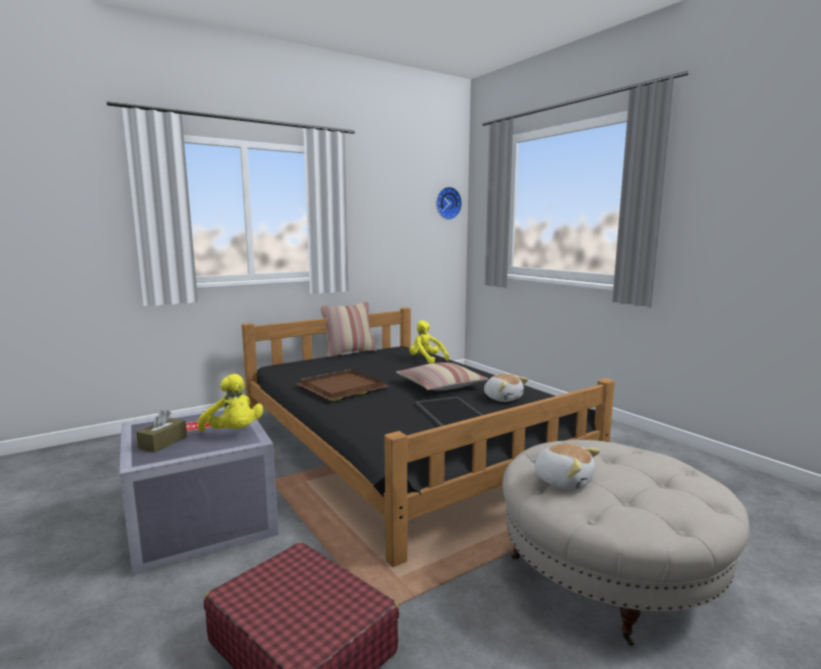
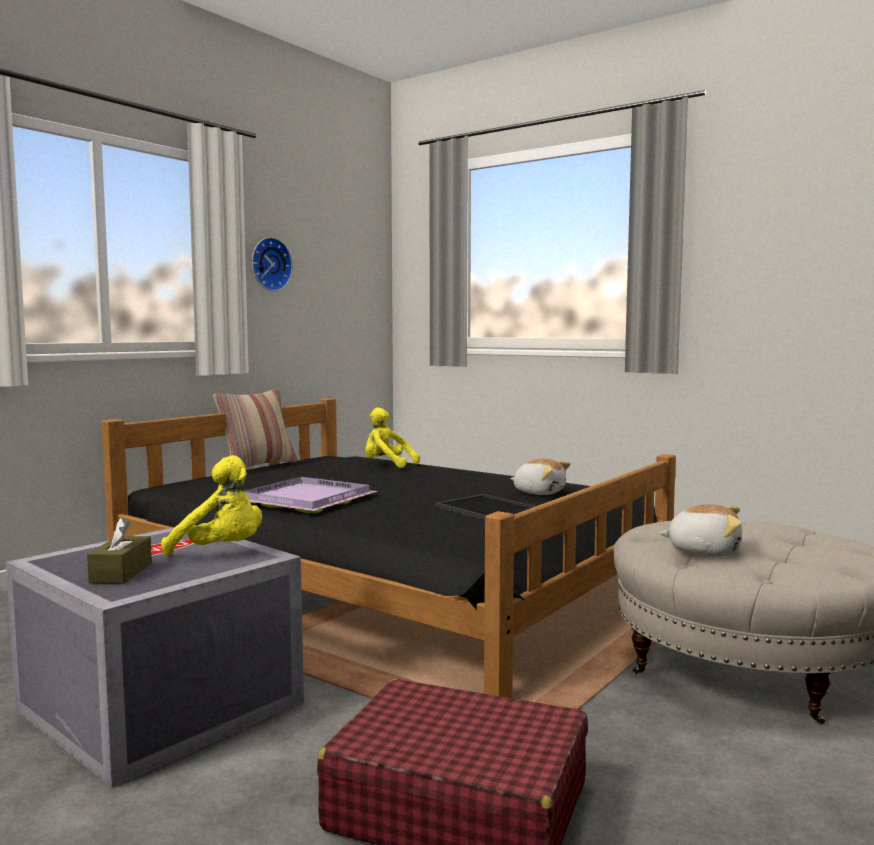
camera: 20 degrees left, 5 degrees down
(341, 388) = (306, 500): brown tray -> purple tray
(440, 385) = (443, 487): pillow -> none
(447, 203) = (368, 251): wall clock -> wall clock (269, 264)

